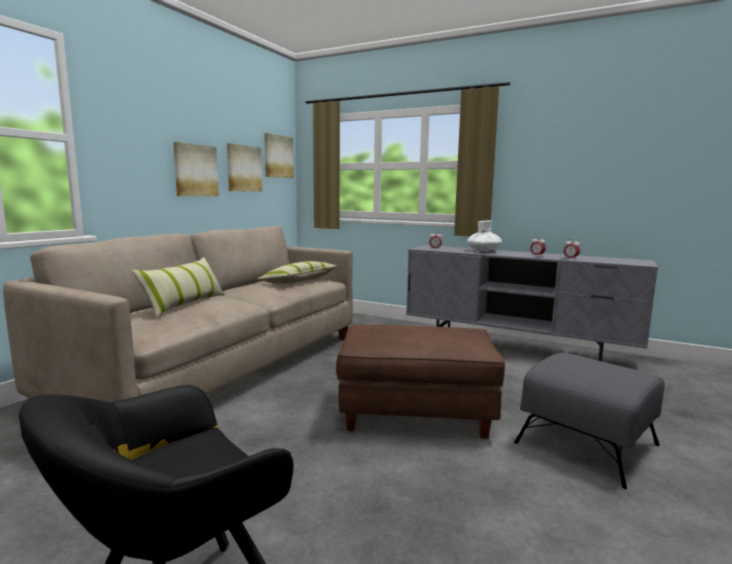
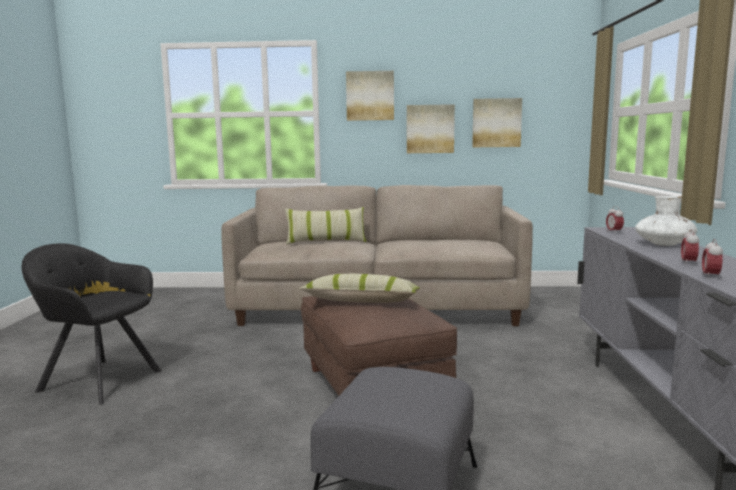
camera: 65 degrees right, 0 degrees up
(278, 156) = (556, 105): picture -> picture (370, 96)
(299, 281) = (458, 245): pillow -> pillow (361, 301)

